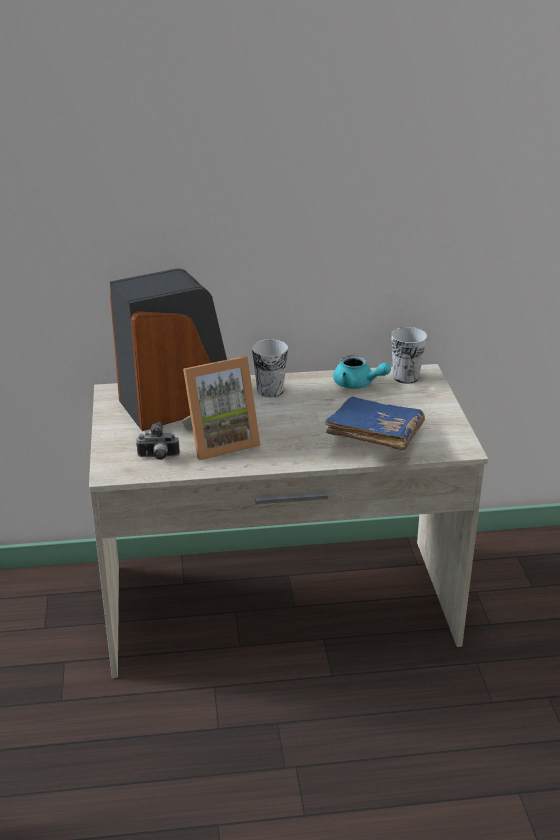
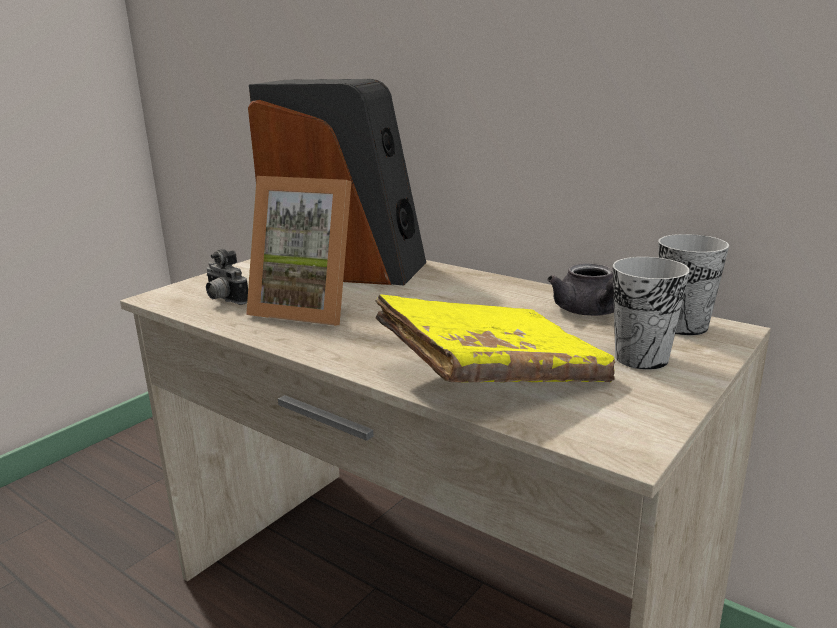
camera: 45 degrees right, 10 degrees down
(270, 390) = (464, 286): cup -> cup (641, 358)
(358, 384) = (591, 312): turquoise teapot -> grey teapot
(374, 439) = (493, 374): blue book -> yellow book

